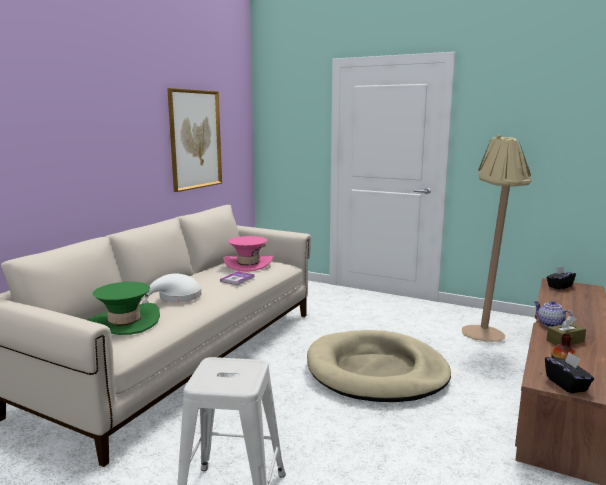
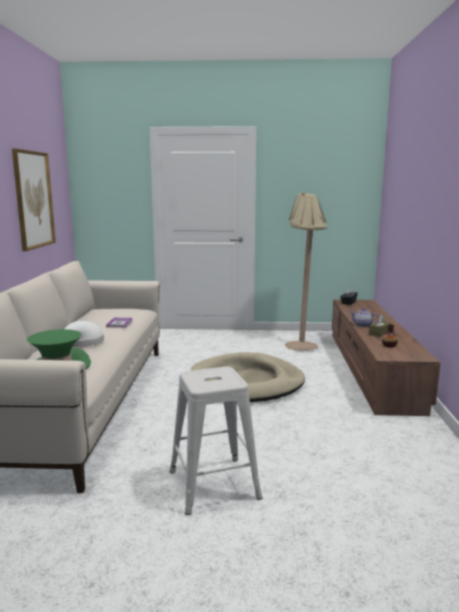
camera: 25 degrees left, 0 degrees up
(248, 264) = (113, 312): pink hat -> none
(566, 384) = (400, 355): black tissue box -> none

